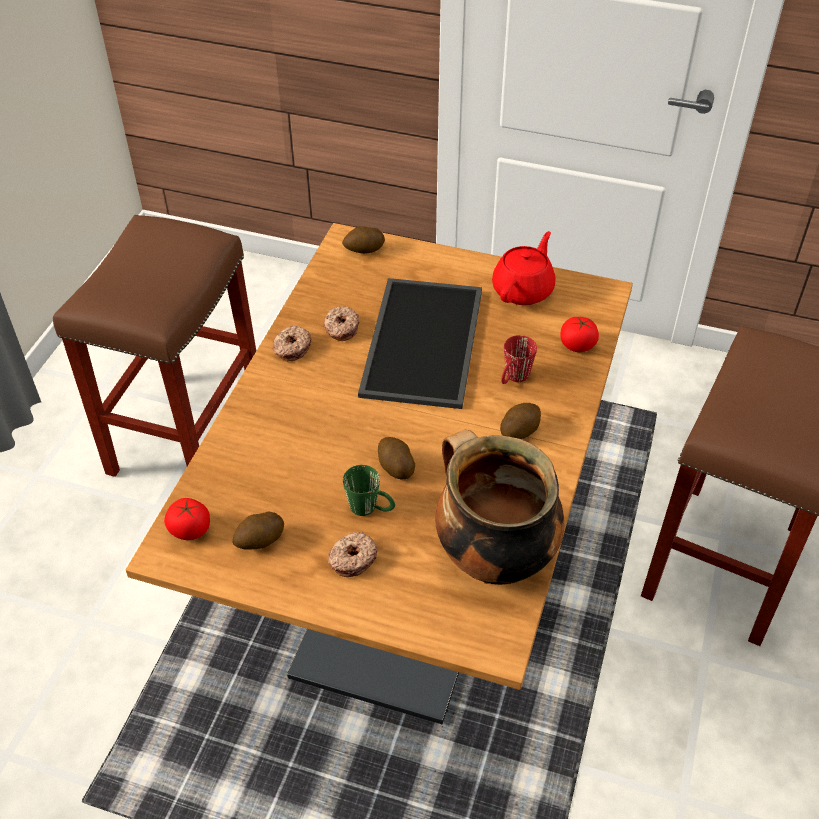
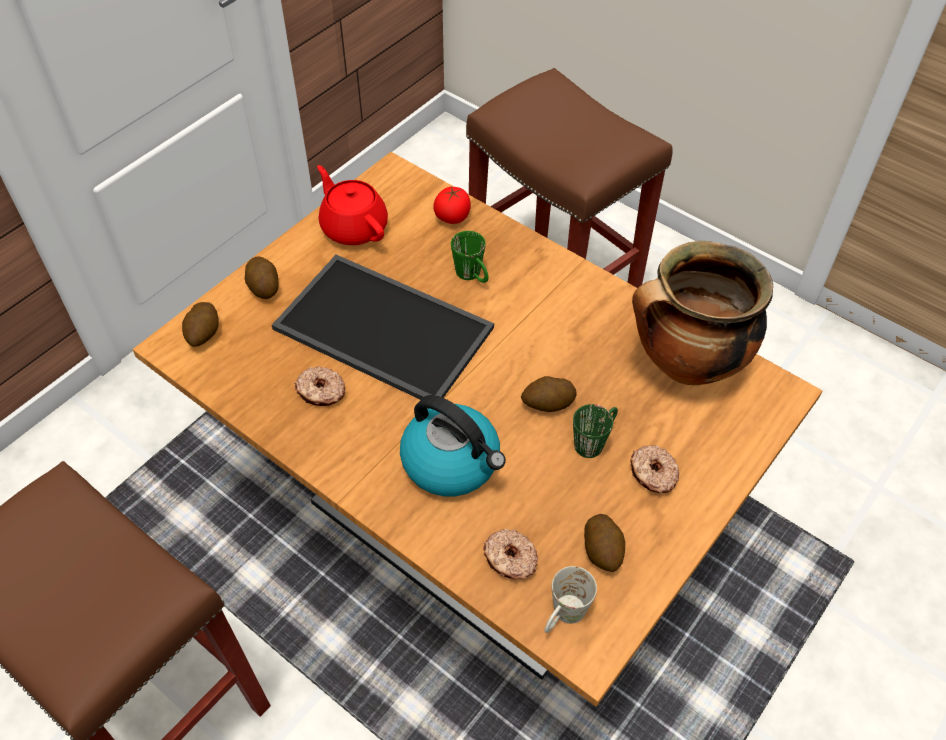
camera: 70 degrees left, 5 degrees up
(190, 529) = (563, 617): tomato -> white mug
(291, 348) = (327, 447): donut -> donut (510, 559)
(308, 423) = (452, 462): none -> kettle
(513, 379) = (473, 276): red mug -> green mug
(519, 430) = (541, 294): potato -> potato (263, 287)

